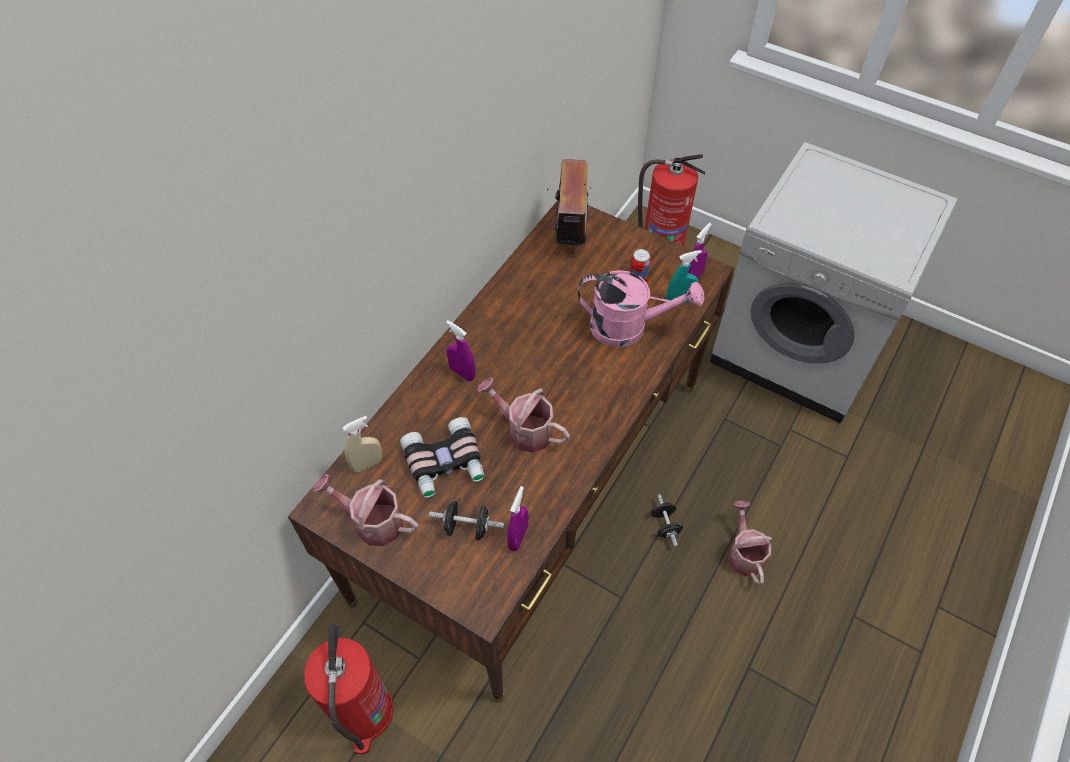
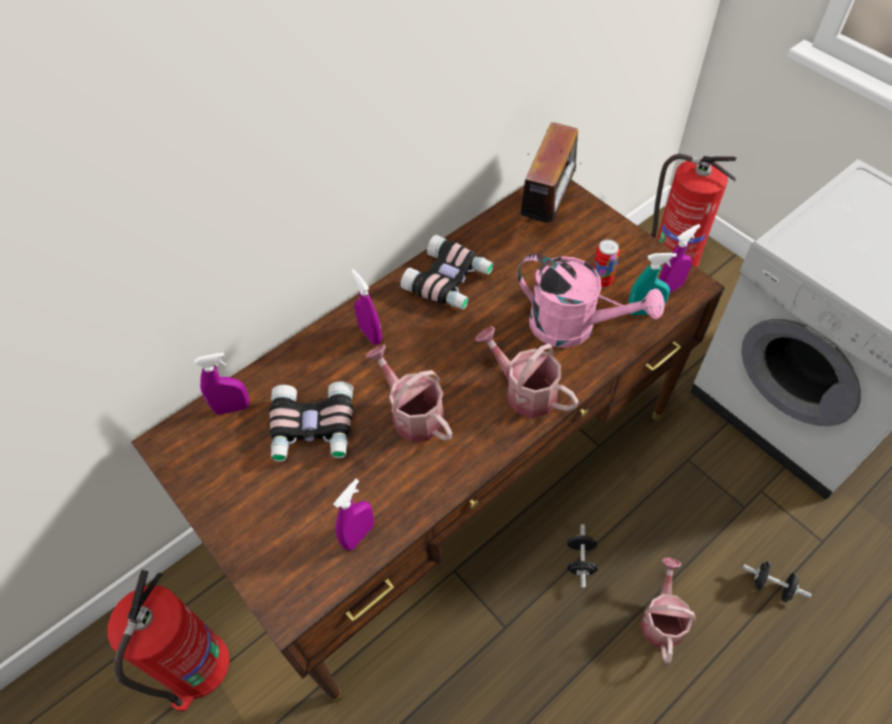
camera: 20 degrees right, 0 degrees up
(367, 464) = (232, 408): beige spray bottle -> purple spray bottle
(372, 522) = (212, 472): watering can -> watering can (524, 391)
(467, 528) = (308, 508): black dumbbell -> black dumbbell (771, 586)
(512, 312) = (449, 281): none -> binoculars

